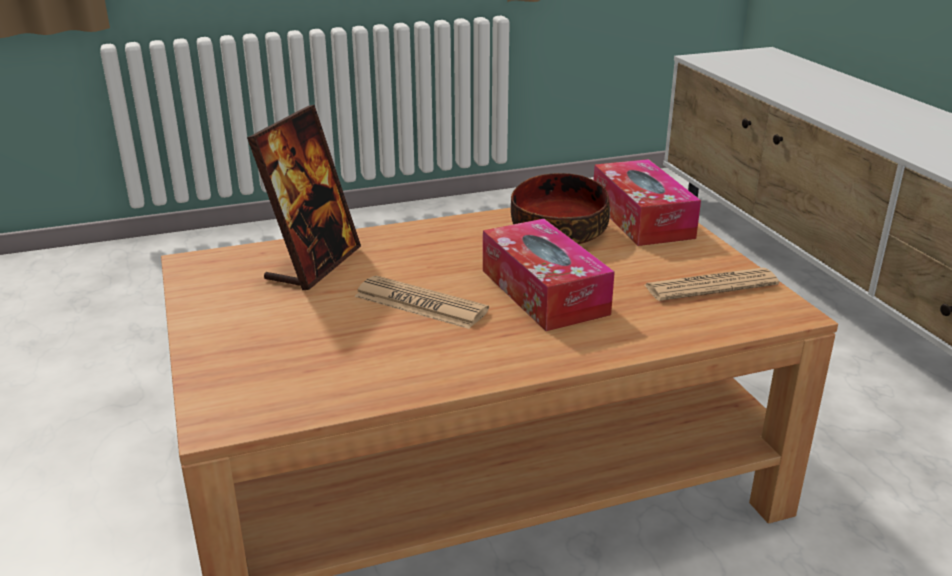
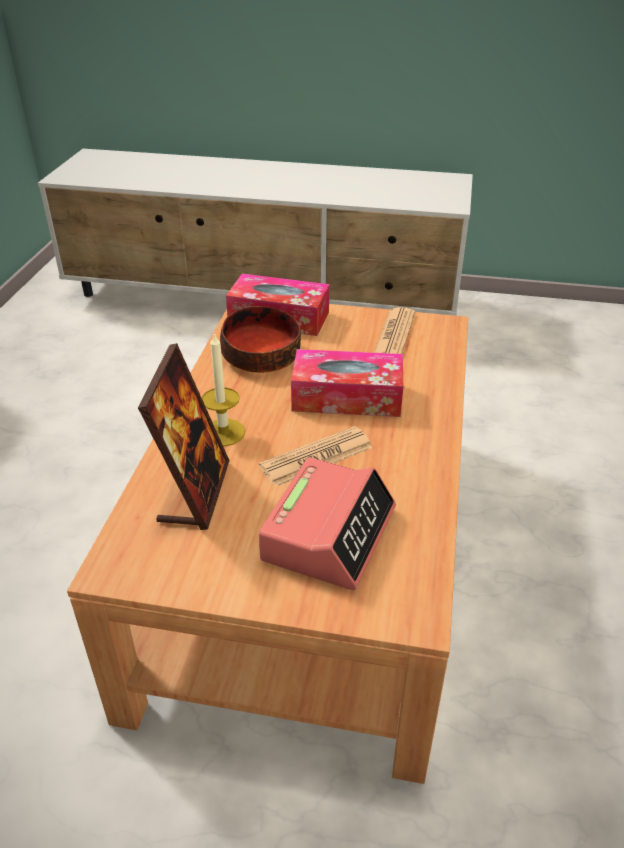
camera: 60 degrees left, 10 degrees up
(308, 342) = (329, 533): none -> alarm clock
(313, 264) = (194, 492): picture frame -> picture frame turned 45 degrees clockwise
(411, 250) = (223, 432): none -> candle

